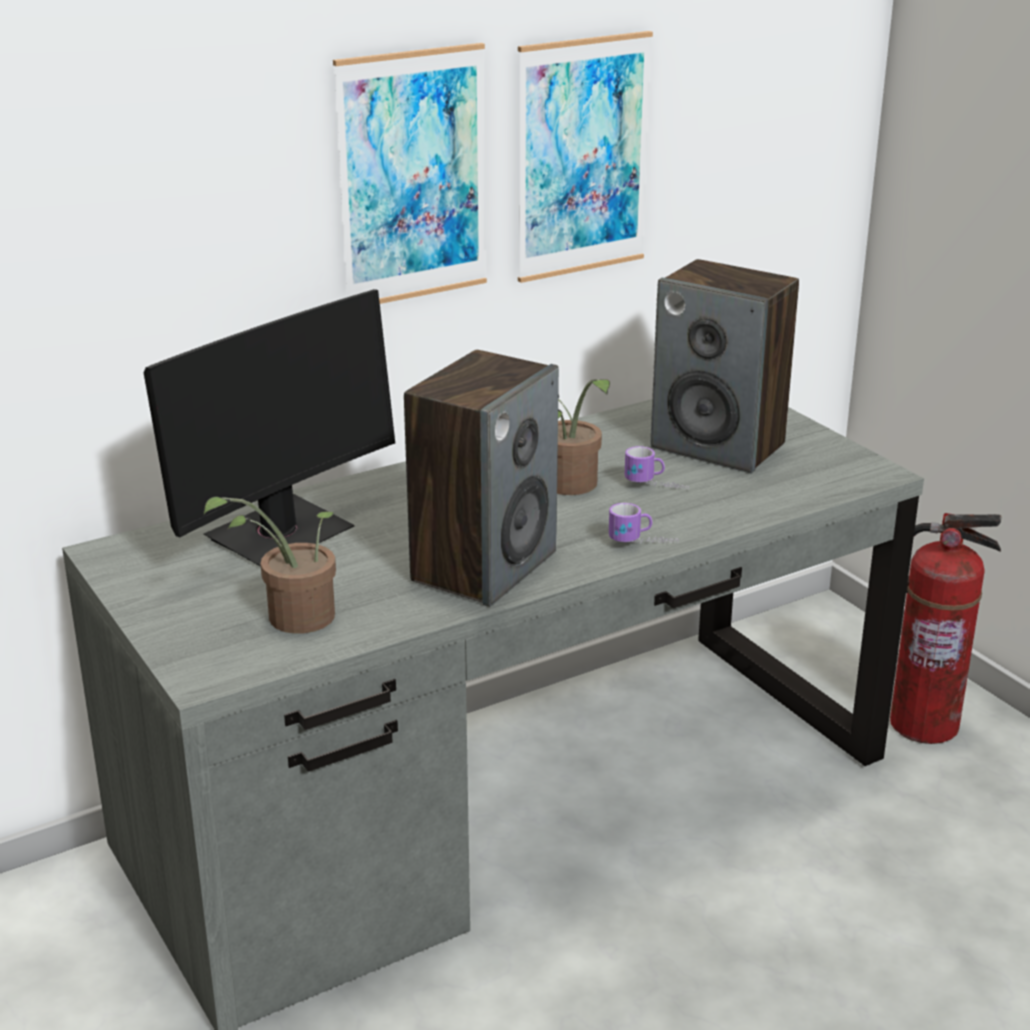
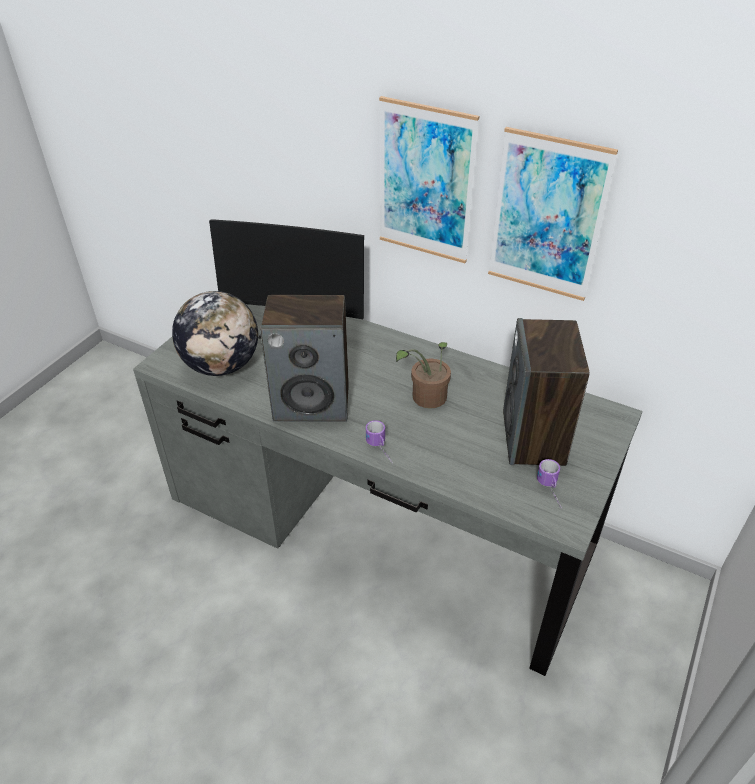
camera: 60 degrees right, 15 degrees up
(291, 619) = (222, 365): potted plant -> globe
(656, 487) = (454, 431): mug -> mug (550, 492)
(923, 725) = (603, 688): fire extinguisher -> none

